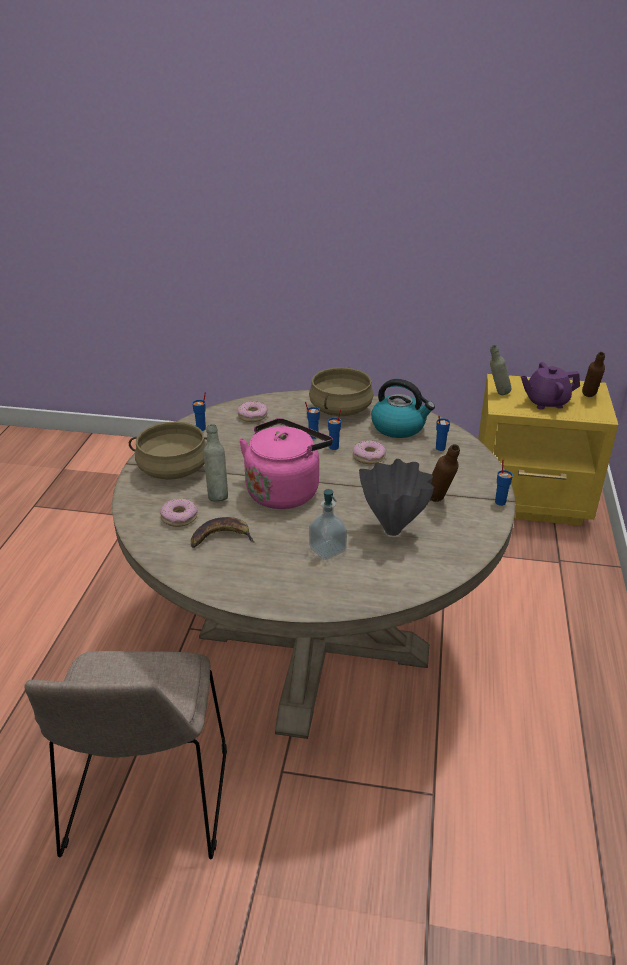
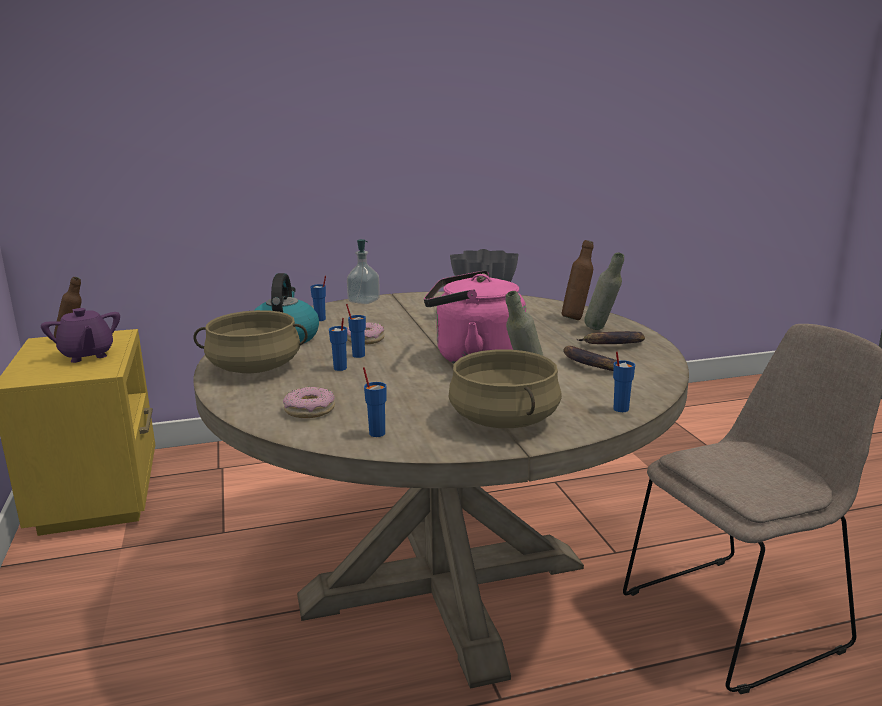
camera: 115 degrees left, 15 degrees down
(179, 517) = (590, 390): donut -> none
(253, 571) = (613, 344): none -> banana
(327, 550) = (543, 329): soap dispenser -> soap dispenser (364, 301)
(439, 503) = (422, 309): brown bottle -> brown bottle (576, 318)
(497, 394) = (63, 377): grey bottle -> grey bottle (602, 330)
(500, 502) = (398, 296): blue cup -> blue cup (620, 409)

